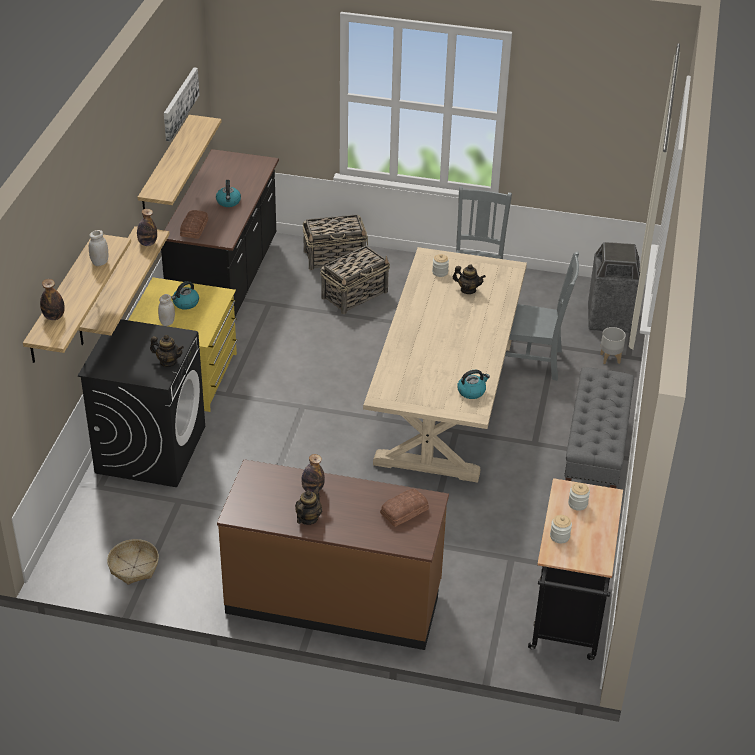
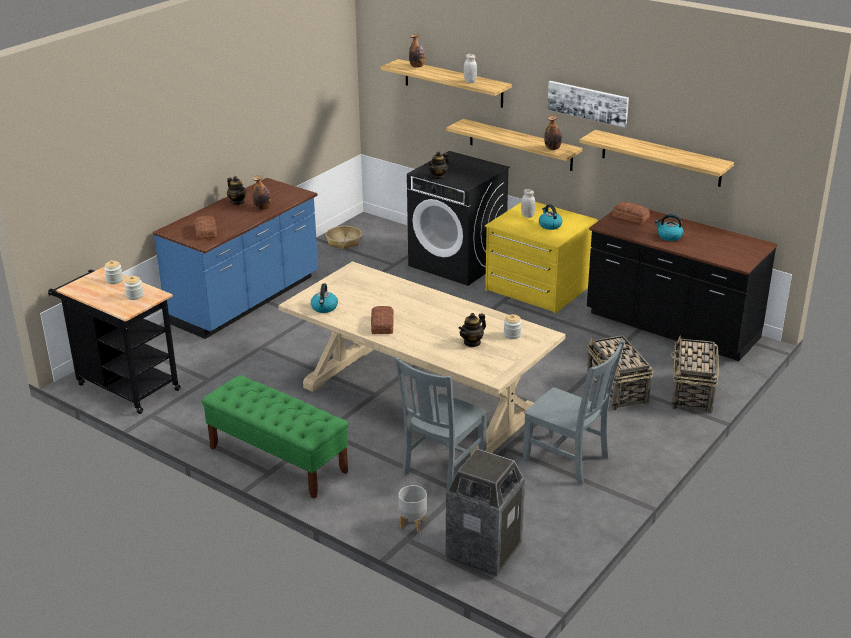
camera: 115 degrees right, 10 degrees down
(179, 103) = (714, 132): picture -> picture (588, 103)
(334, 599) = (246, 301): brown counter -> blue counter
(475, 346) = (383, 324): none -> bread
(594, 457) = (277, 460): grey bench -> green bench

